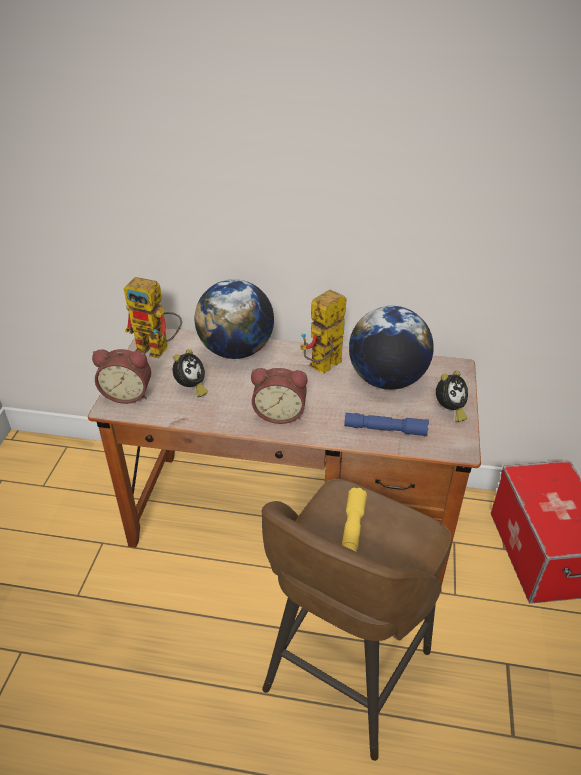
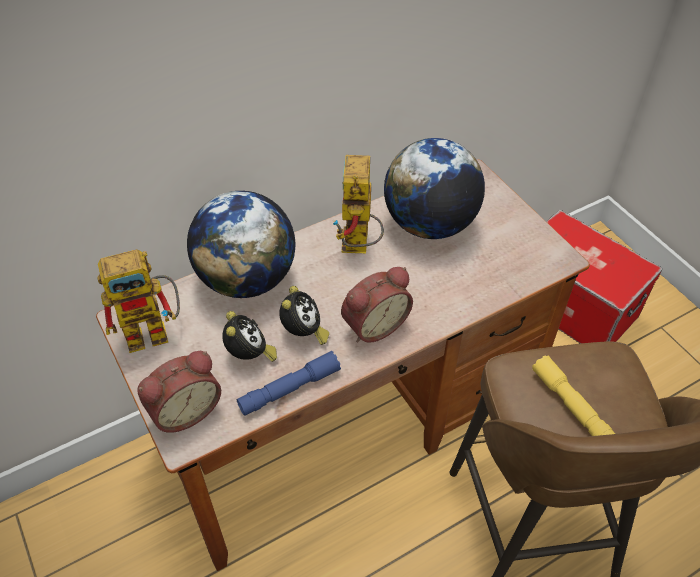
camera: 40 degrees left, 10 degrees up
(385, 429) = (484, 279): blue flashlight -> blue flashlight (289, 389)
(449, 410) = (514, 224): alarm clock -> alarm clock (303, 333)

